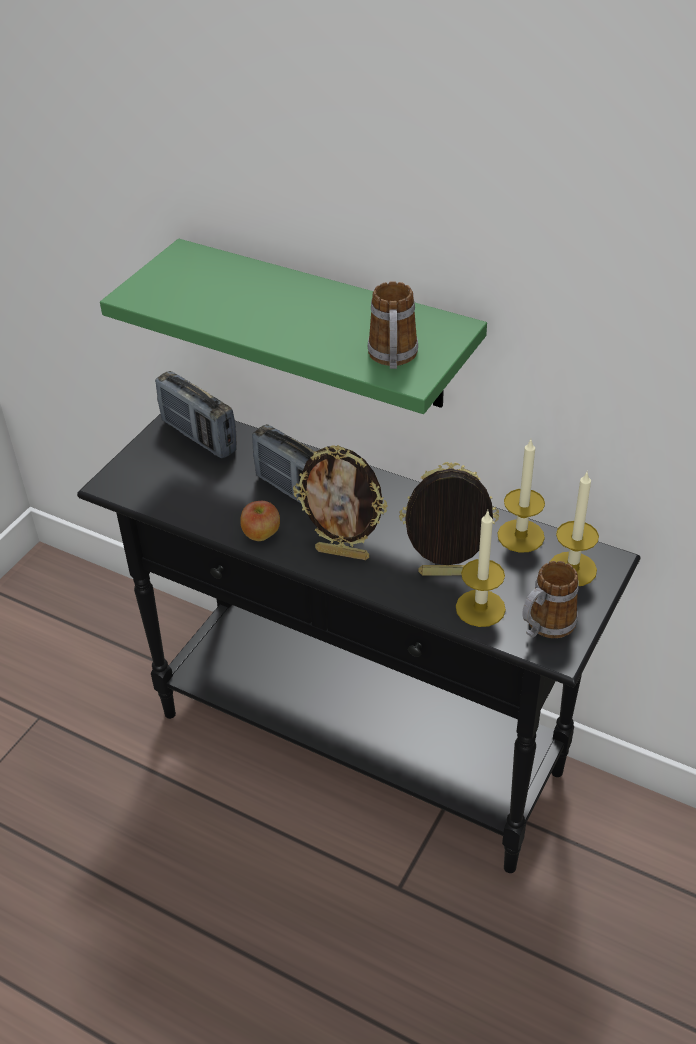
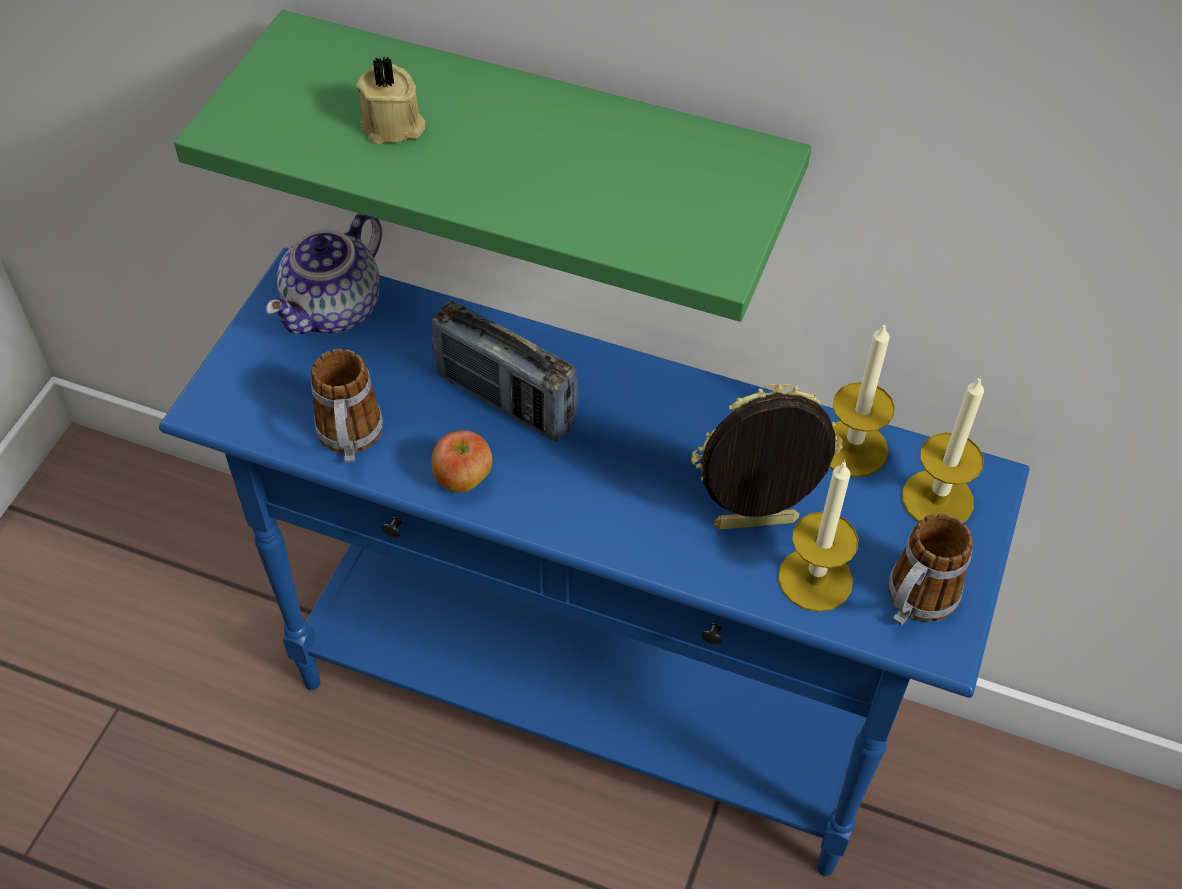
camera: 10 degrees left, 10 degrees up
(199, 436) = (335, 311): radio -> teapot
(231, 300) = (393, 127): none -> beige candle
(343, 553) = (593, 501): picture frame -> none
(359, 745) = (590, 703): black console table -> blue console table
(393, 359) = (678, 227): mug -> mug (350, 440)

